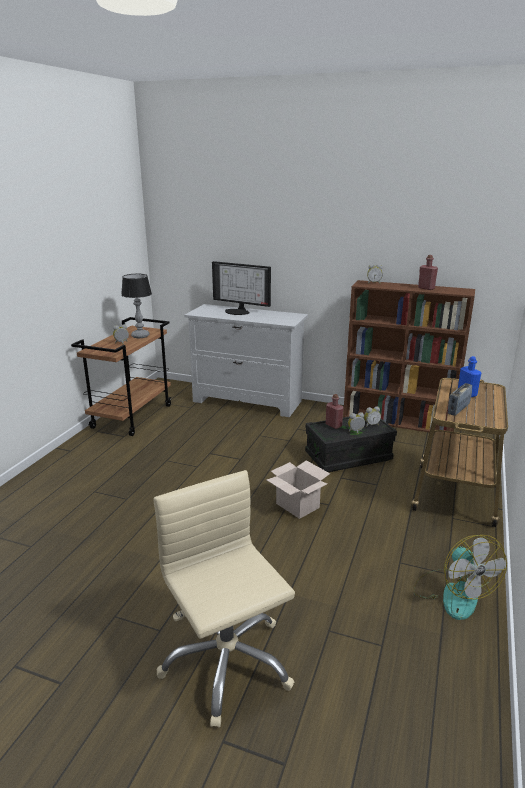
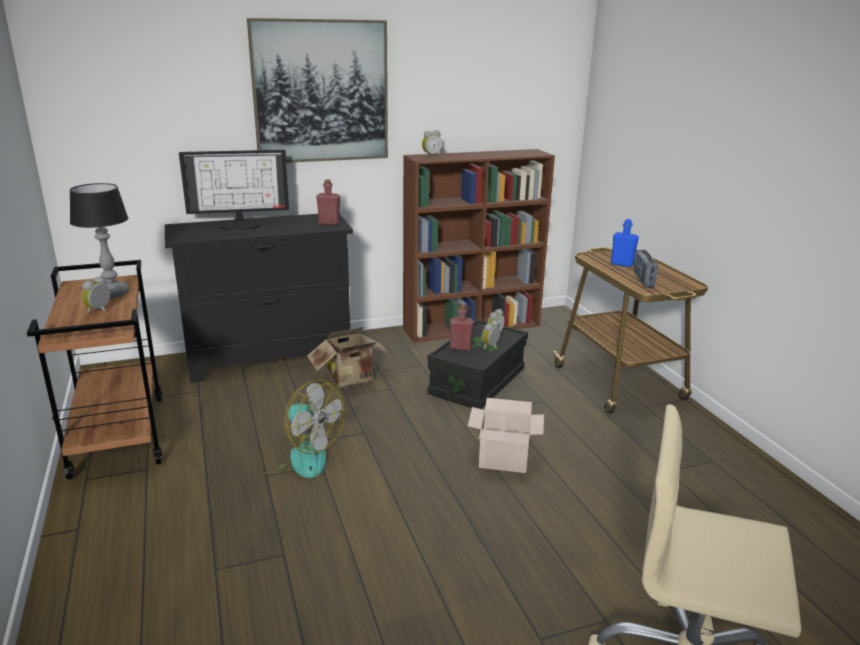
camera: 40 degrees left, 0 degrees up
(247, 401) = (270, 358): white dresser -> black dresser
(275, 428) = (352, 379): none -> cardboard box
(304, 230) = (321, 92): none -> picture
(426, 288) = (495, 154): red bottle -> red bottle (329, 223)
(452, 593) = (741, 477): fan -> fan (299, 457)

